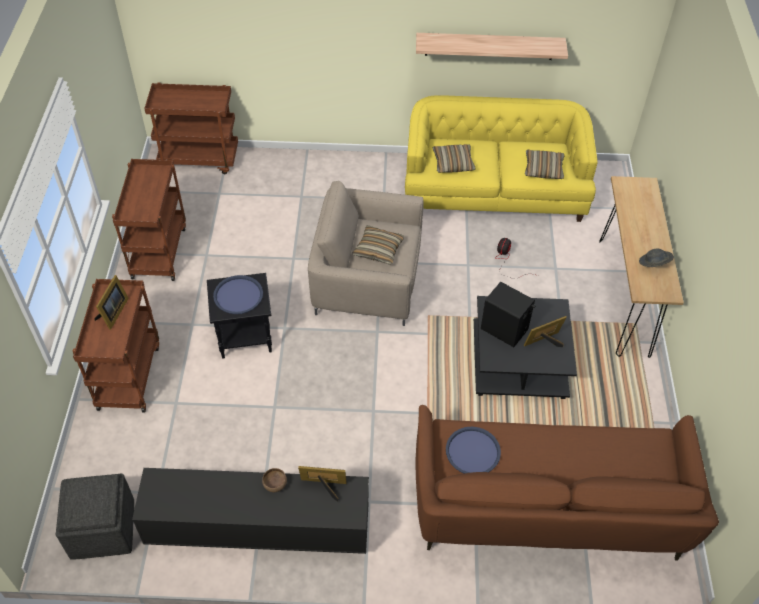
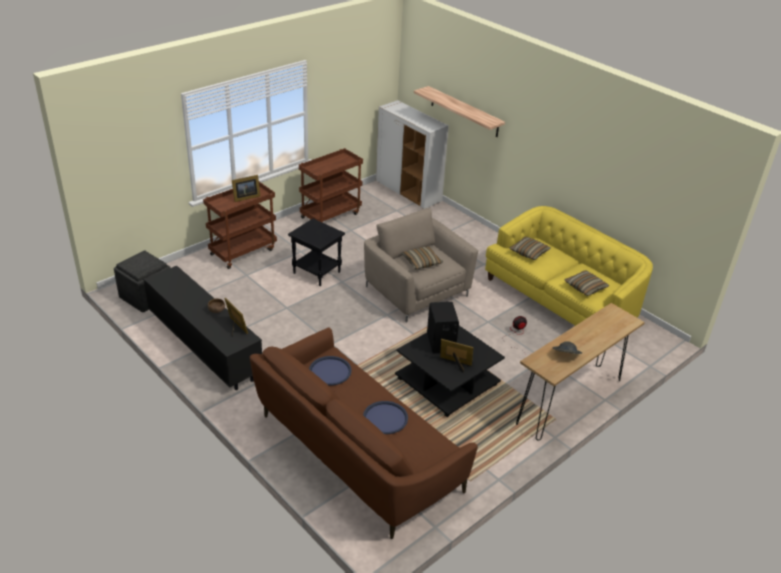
camera: 45 degrees right, 15 degrees down
(200, 159) = (408, 192): brown cart -> white cabinet
(238, 295) = (317, 232): blue tray -> blue tray (385, 418)
(489, 46) = (598, 182): shelf -> shelf (464, 112)

